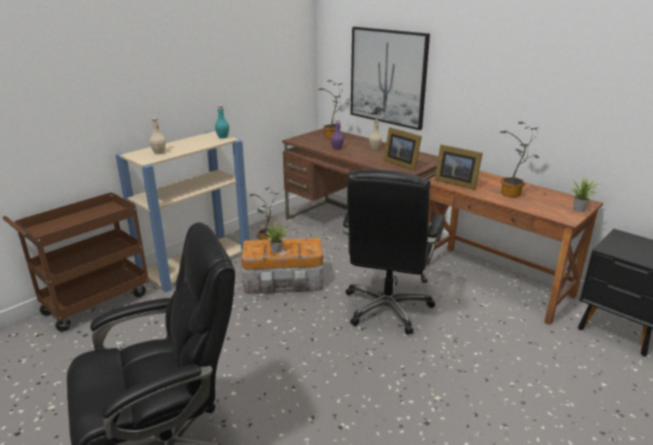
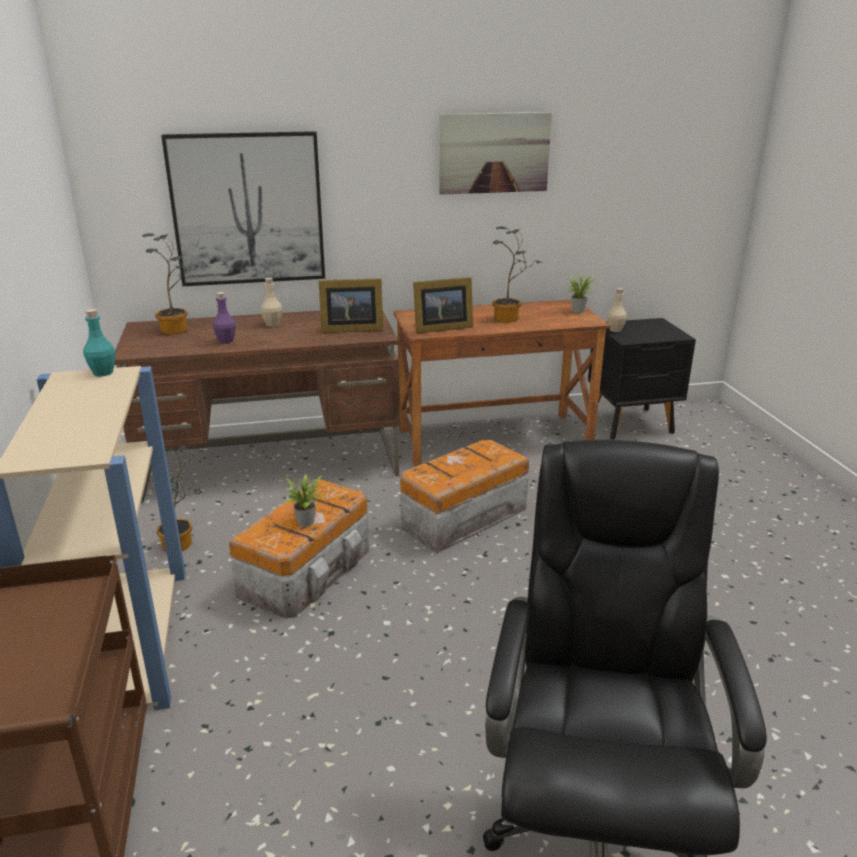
camera: 55 degrees left, 0 degrees up
(159, 152) = (67, 435): beige bottle -> beige bottle (615, 330)
(387, 306) = (461, 518): black office chair -> storage box
(549, 65) = (494, 153): none -> picture

